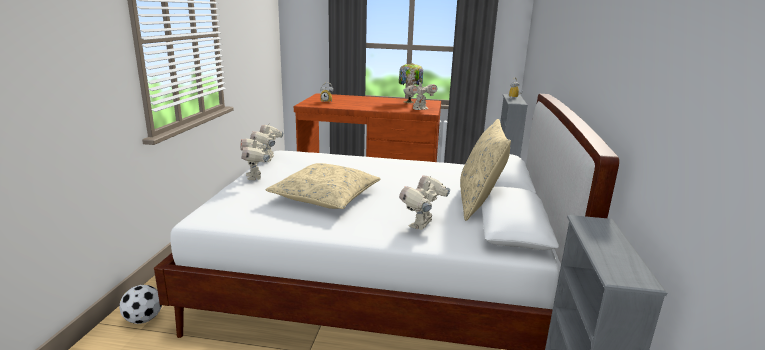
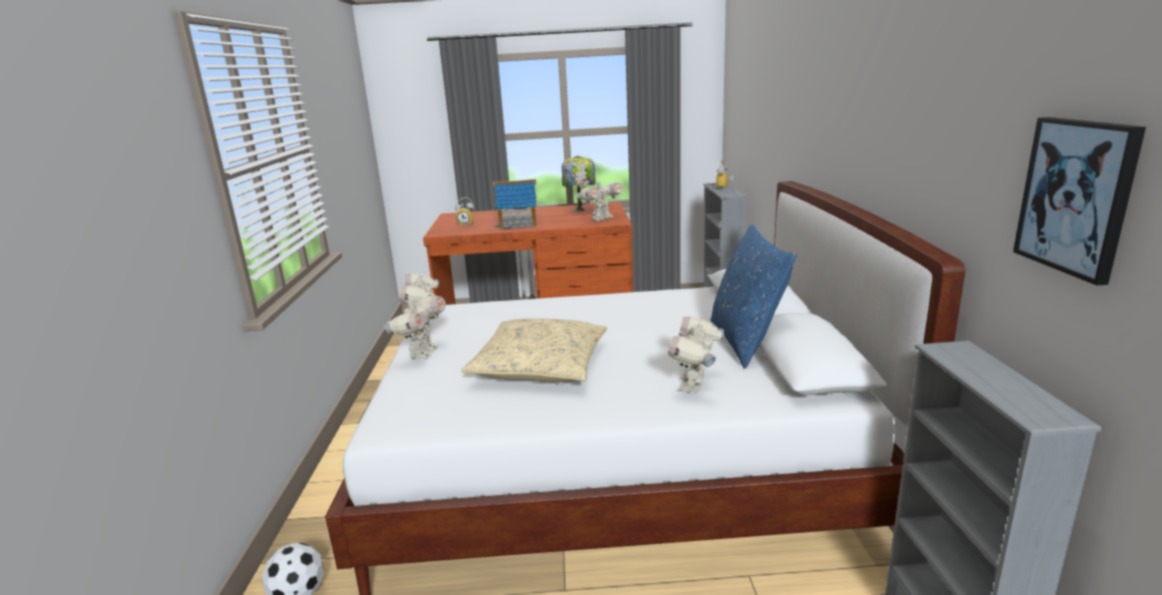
camera: 10 degrees left, 0 degrees up
(255, 177) = (422, 353): toy robot -> toy robot turned 135 degrees counterclockwise
(361, 105) = (518, 224): none -> toy house
(478, 204) = (746, 342): beige pillow -> blue pillow
(684, 107) = (1077, 196): none -> picture

